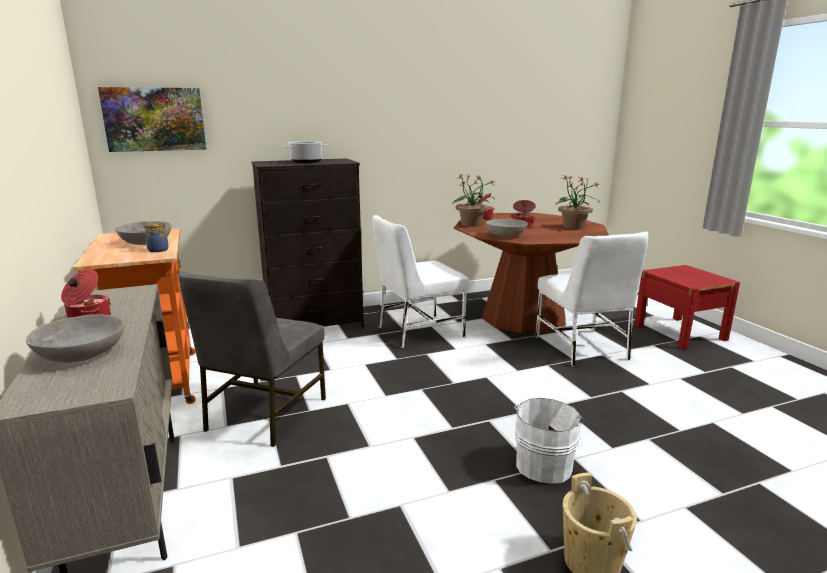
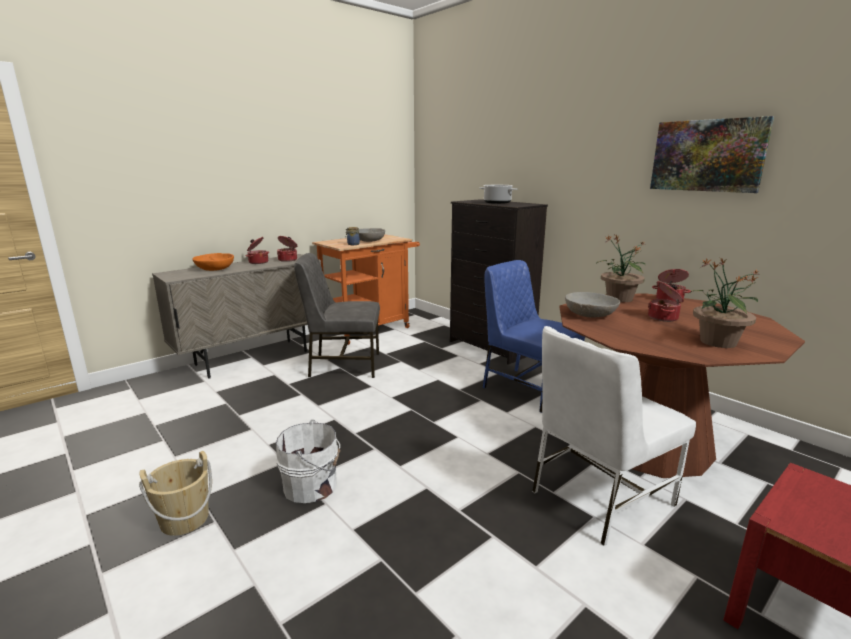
camera: 70 degrees right, 0 degrees up
(81, 354) = (214, 269): grey bowl -> orange bowl
(114, 301) = (288, 260): none -> cooking pot
(155, 119) = (441, 164): picture -> picture (707, 155)
(418, 331) = (527, 388): white chair -> blue chair

